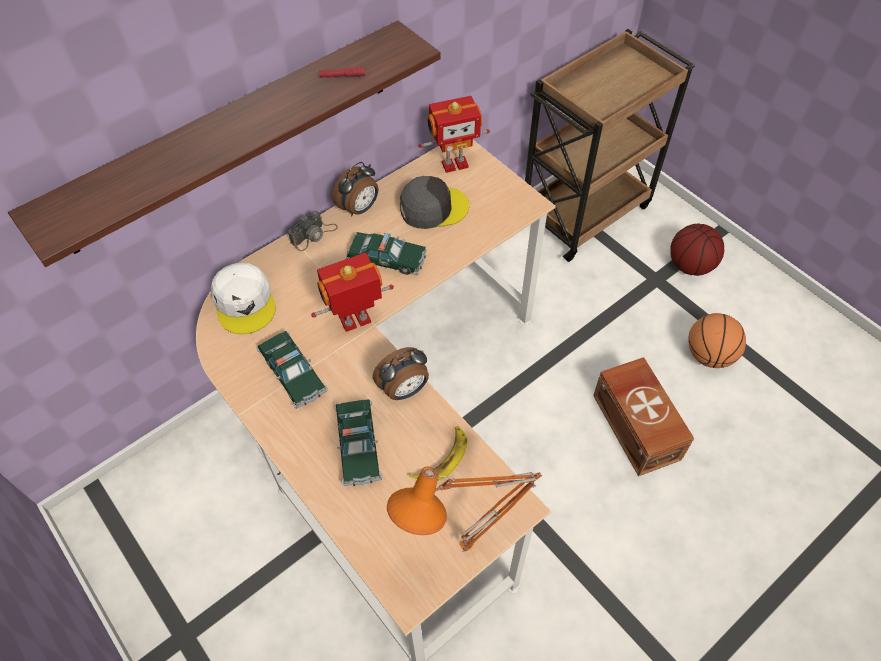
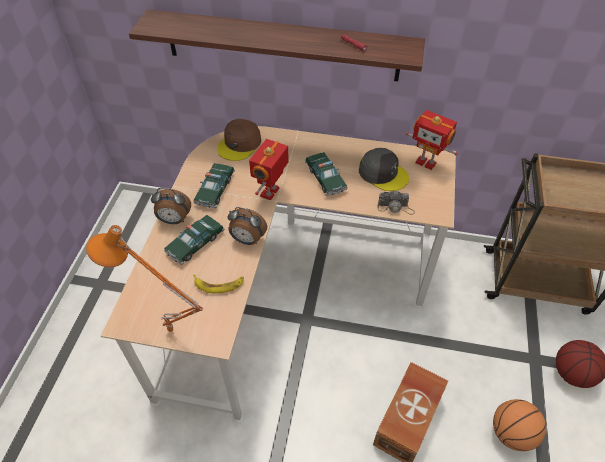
camera: 50 degrees right, 5 degrees down
(245, 302) = (239, 144): white cap -> brown cap
(314, 235) = (308, 140): camera -> camera (395, 207)
(356, 322) = (271, 192): toy robot -> toy robot turned 90 degrees counterclockwise
(359, 209) = (346, 146): alarm clock -> alarm clock (174, 220)

